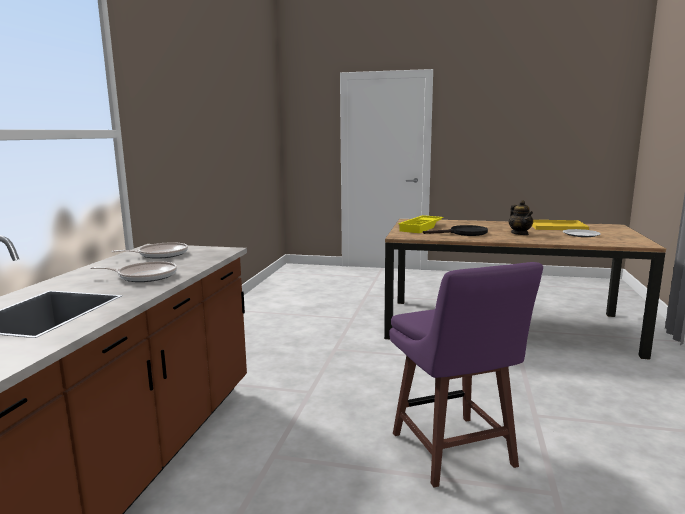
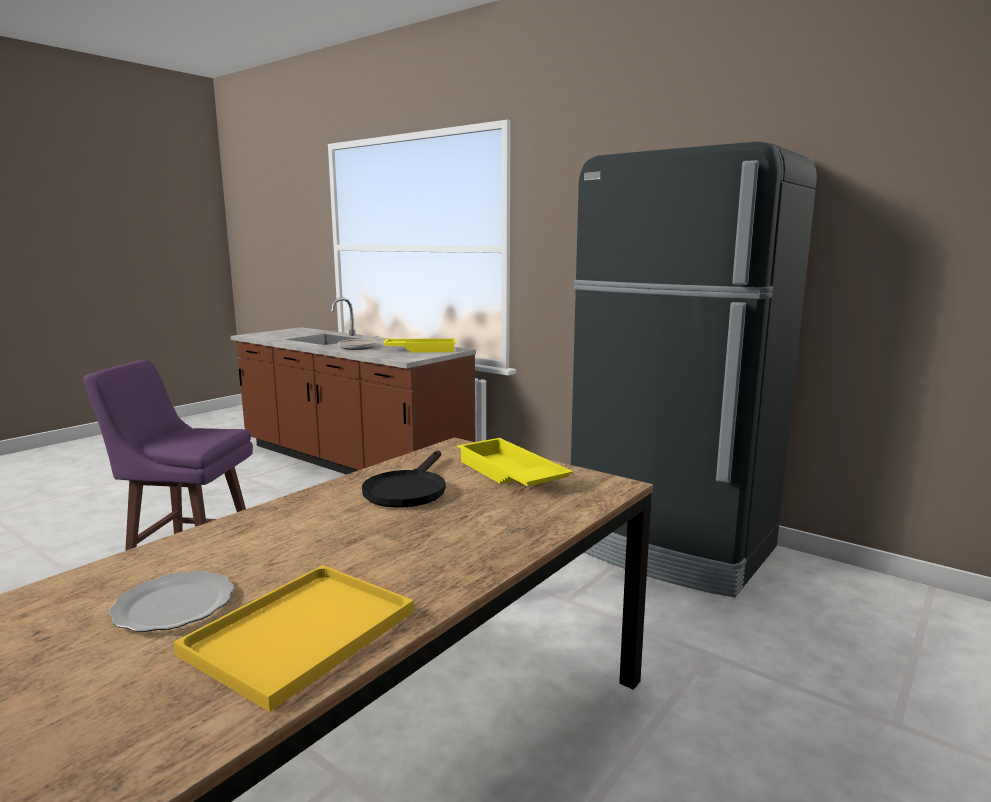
camera: 115 degrees right, 0 degrees up
(160, 254) = (421, 350): frying pan -> yellow tray
(271, 306) = (670, 548): none -> black fridge
(520, 234) = (317, 535): teapot -> none

